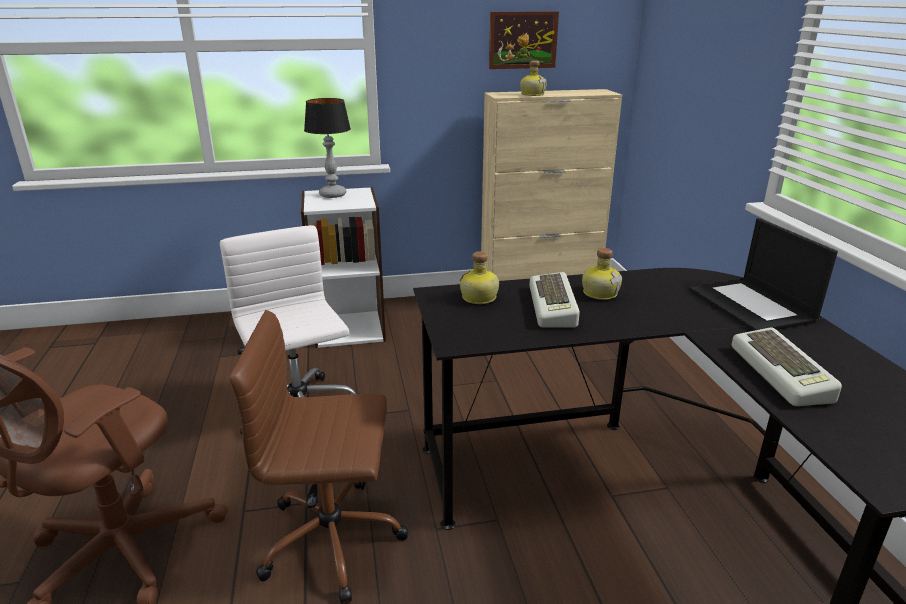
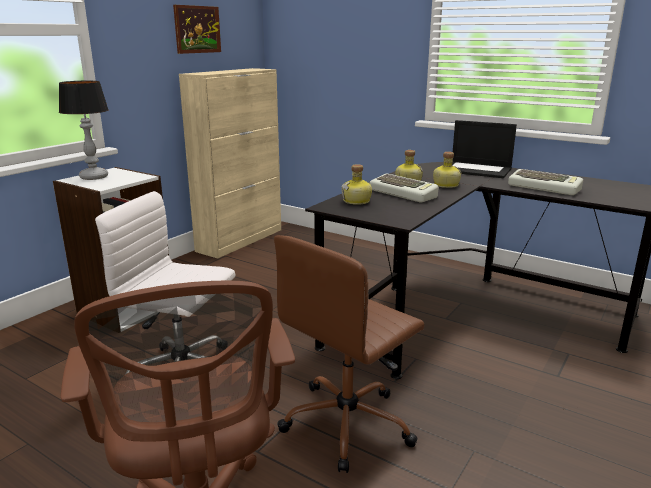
camera: 45 degrees left, 5 degrees down
(532, 94) = (221, 72): bottle -> bottle (445, 185)

